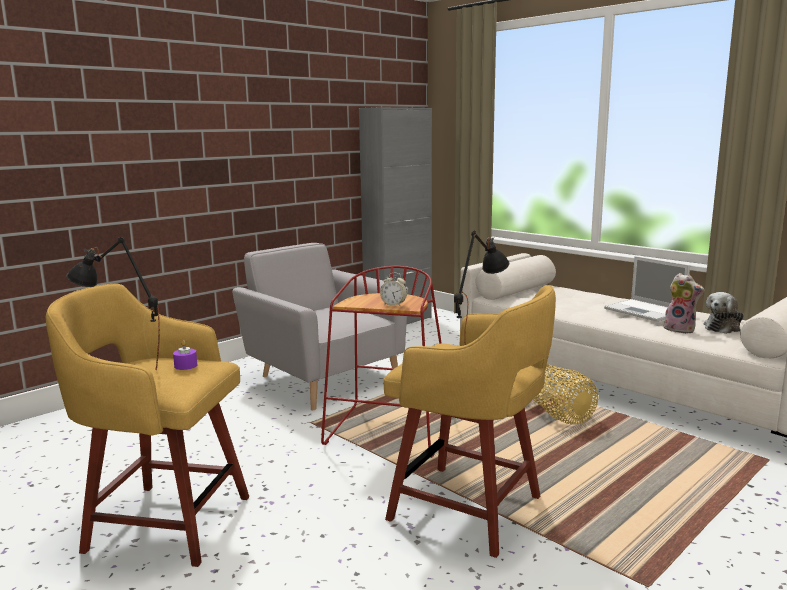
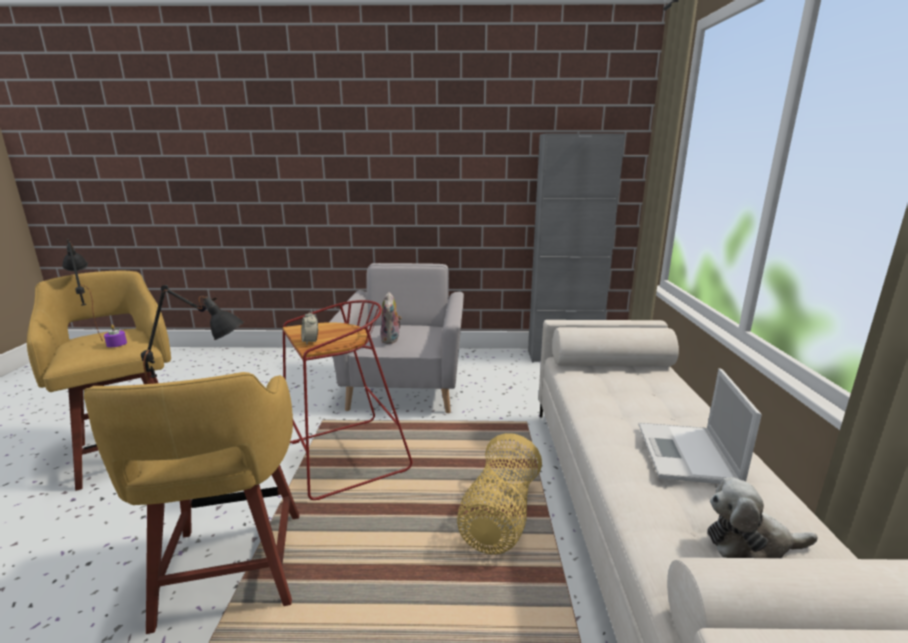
camera: 45 degrees right, 5 degrees up
(680, 329) = (665, 508): plush toy -> plush toy (391, 340)

